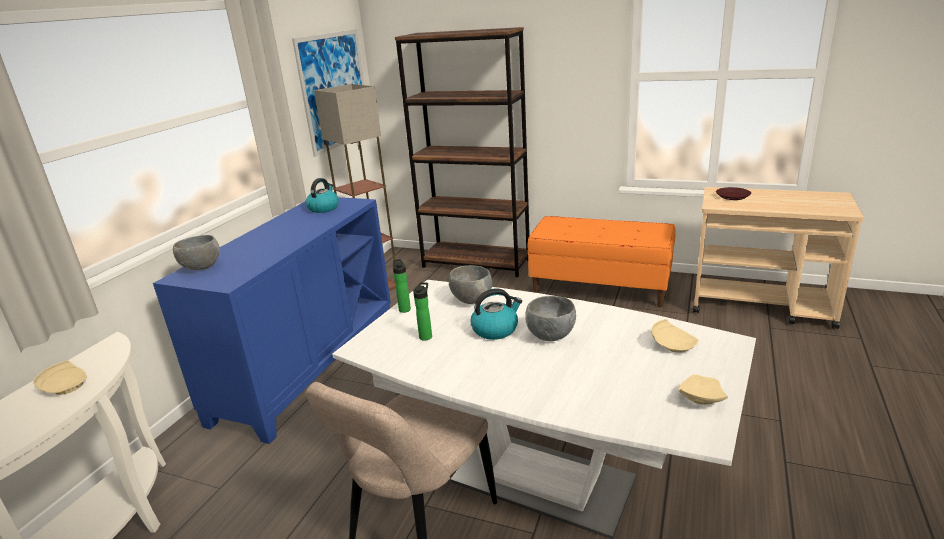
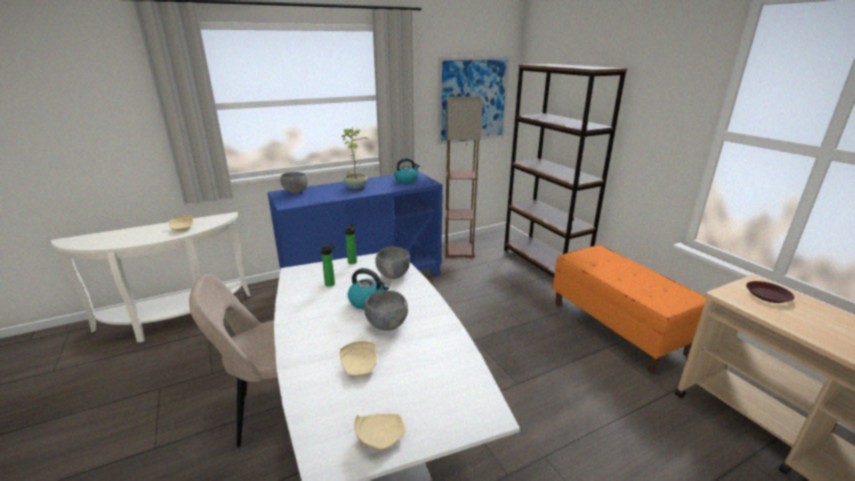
camera: 40 degrees right, 0 degrees up
(276, 234) = (356, 186): none -> potted plant
(673, 344) = (445, 385): beige plate -> beige plate (360, 366)

